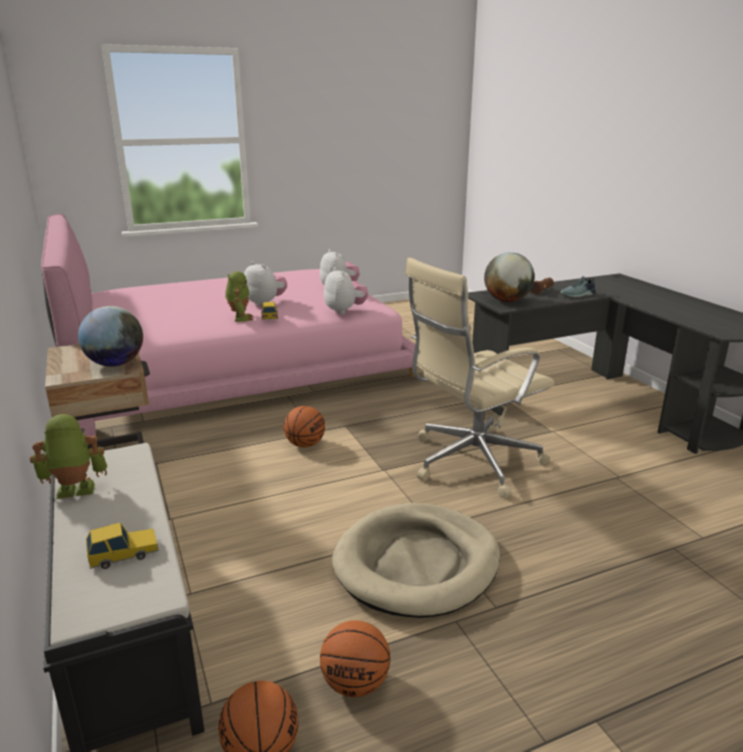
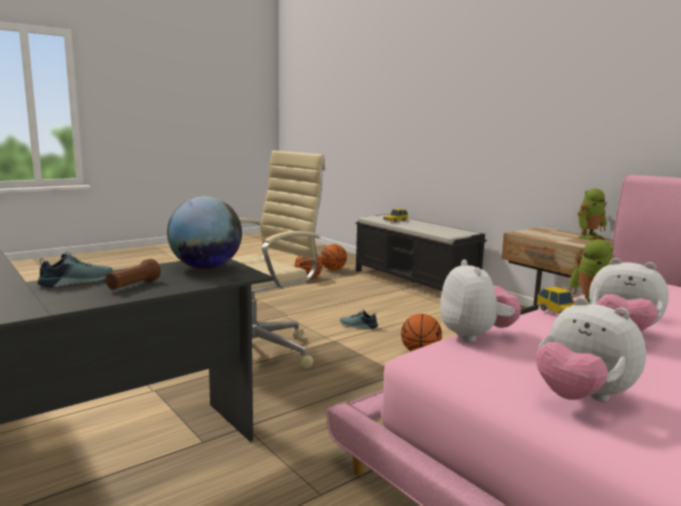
camera: 165 degrees right, 10 degrees down
(75, 491) = (446, 227): toy robot -> toy robot (589, 237)
(115, 364) = (534, 234): globe -> none
(341, 491) = (358, 326): none -> shoe
(345, 311) = (475, 336): plush toy -> plush toy turned 150 degrees counterclockwise
(417, 564) = (291, 303): beige dog bed -> none

